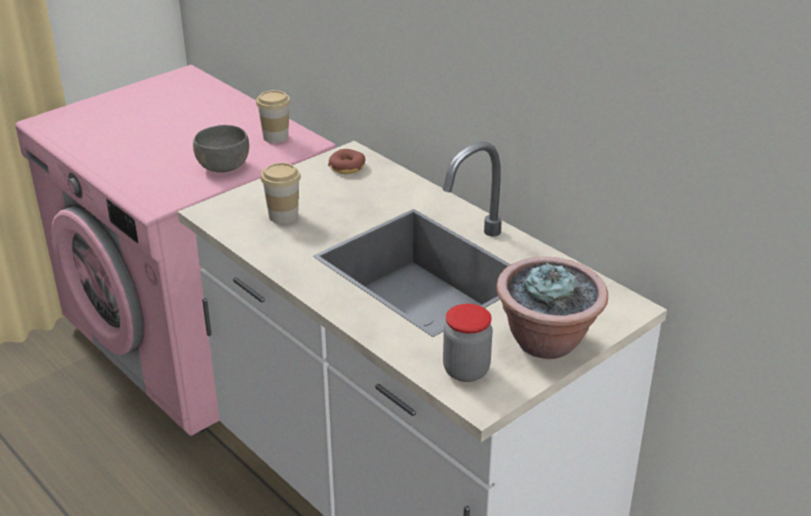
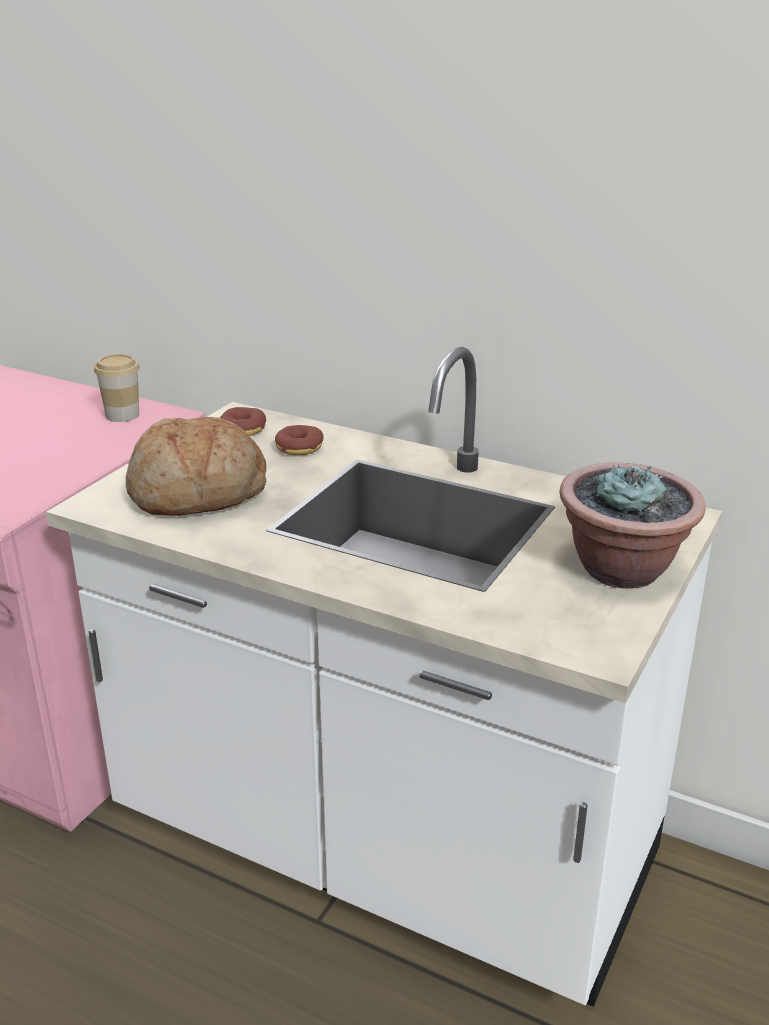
camera: 20 degrees left, 5 degrees down
(222, 166) = (70, 456): grey bowl -> none
(283, 216) = (197, 493): cup -> bread
(377, 191) = (299, 448): none -> donut
(466, 370) = (555, 621): jar -> none

